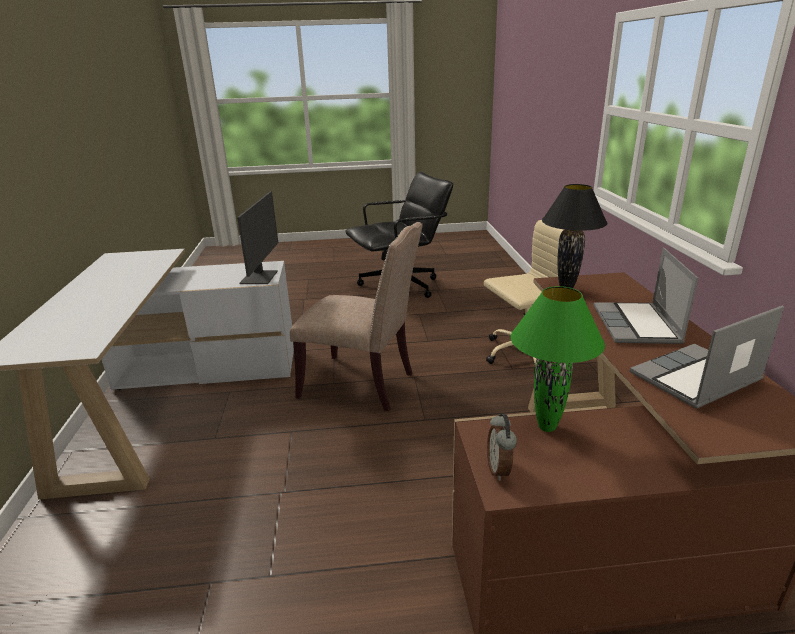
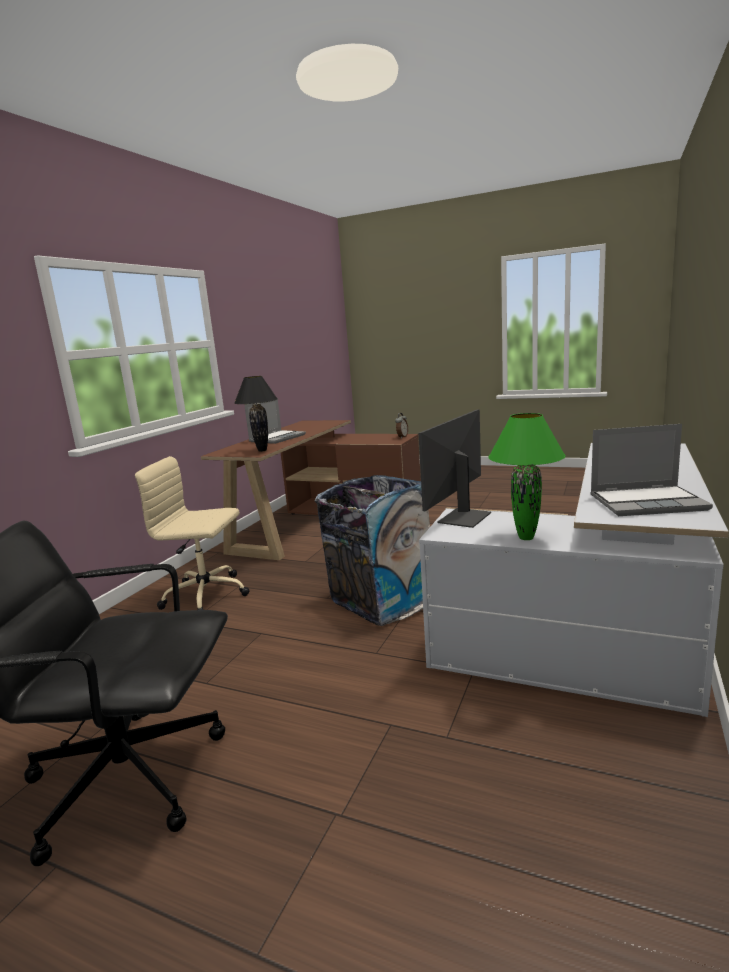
camera: 150 degrees left, 10 degrees down
(362, 384) = (381, 601): beige chair -> trash can
(546, 426) = (368, 441): green table lamp -> green table lamp (526, 538)
(695, 379) = (306, 428): laptop -> laptop (648, 502)

